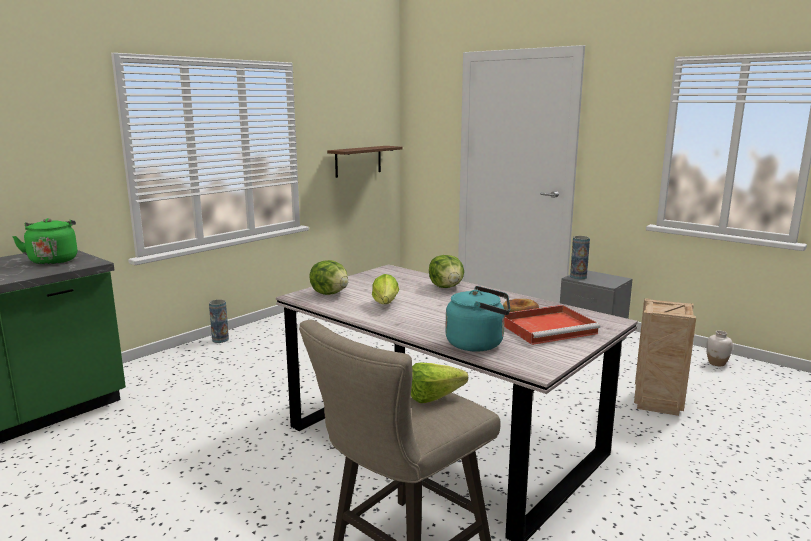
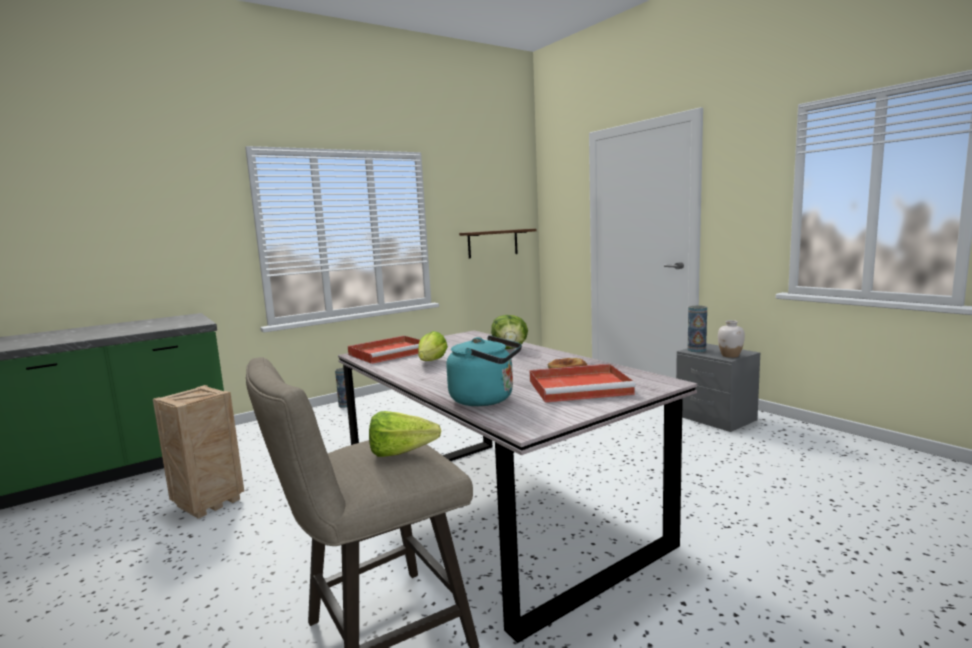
camera: 15 degrees right, 5 degrees down
(53, 260) = (174, 322): green kettle -> none
(330, 293) = (390, 352): lettuce -> red tray
(658, 404) = (767, 493): crate -> crate (207, 504)
(717, 363) = (863, 452): white vase -> white vase (730, 355)

